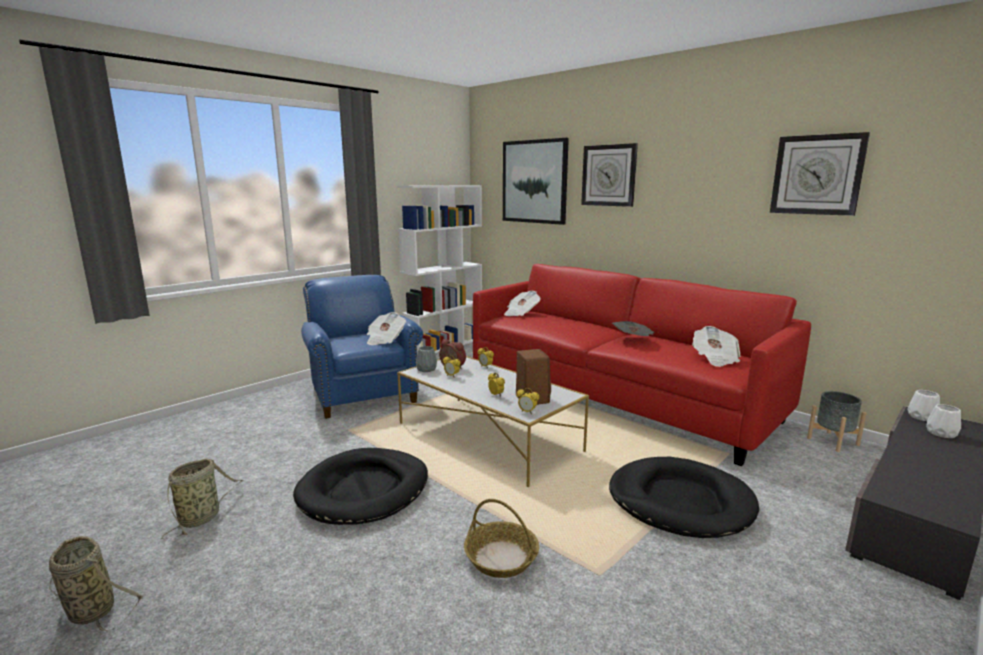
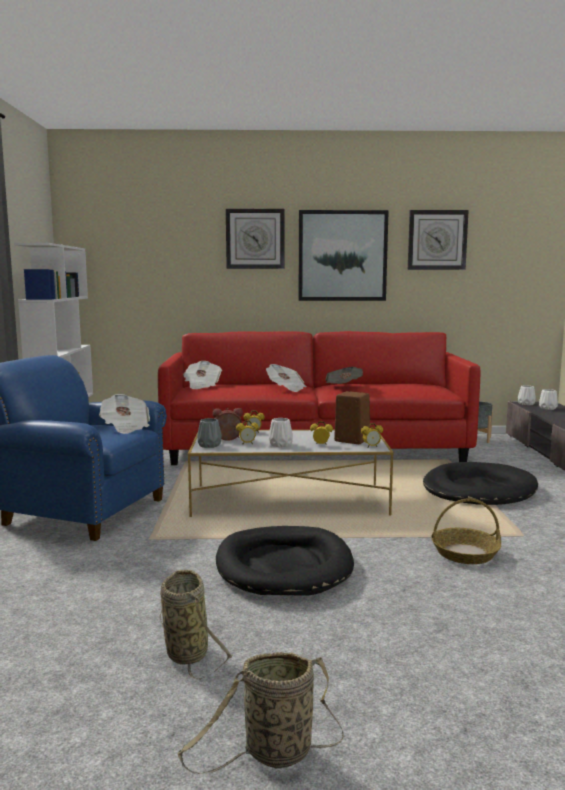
camera: 45 degrees left, 5 degrees down
(470, 385) = (281, 444): none -> white vase
(534, 182) = (160, 245): picture -> picture (342, 256)
(715, 359) = (419, 386): newspaper -> newspaper (286, 389)

